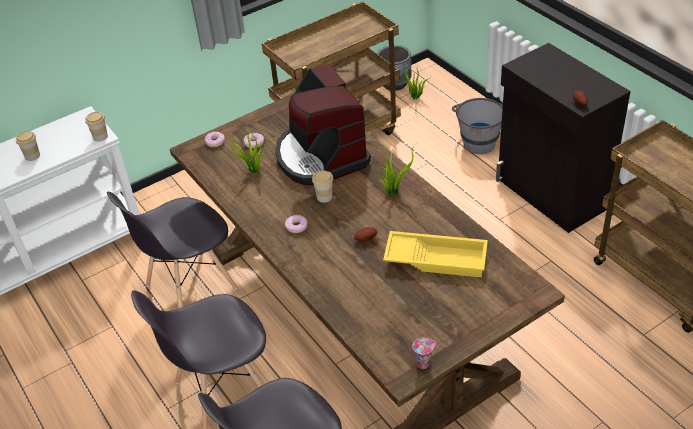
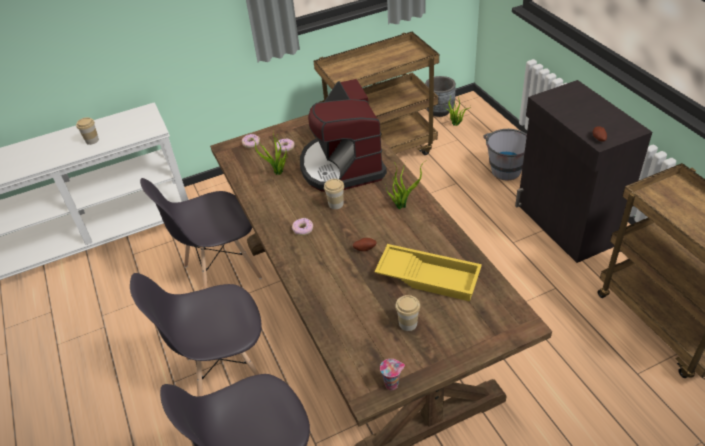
camera: 10 degrees right, 0 degrees up
(100, 137) = (153, 129): cup -> cup (408, 323)

